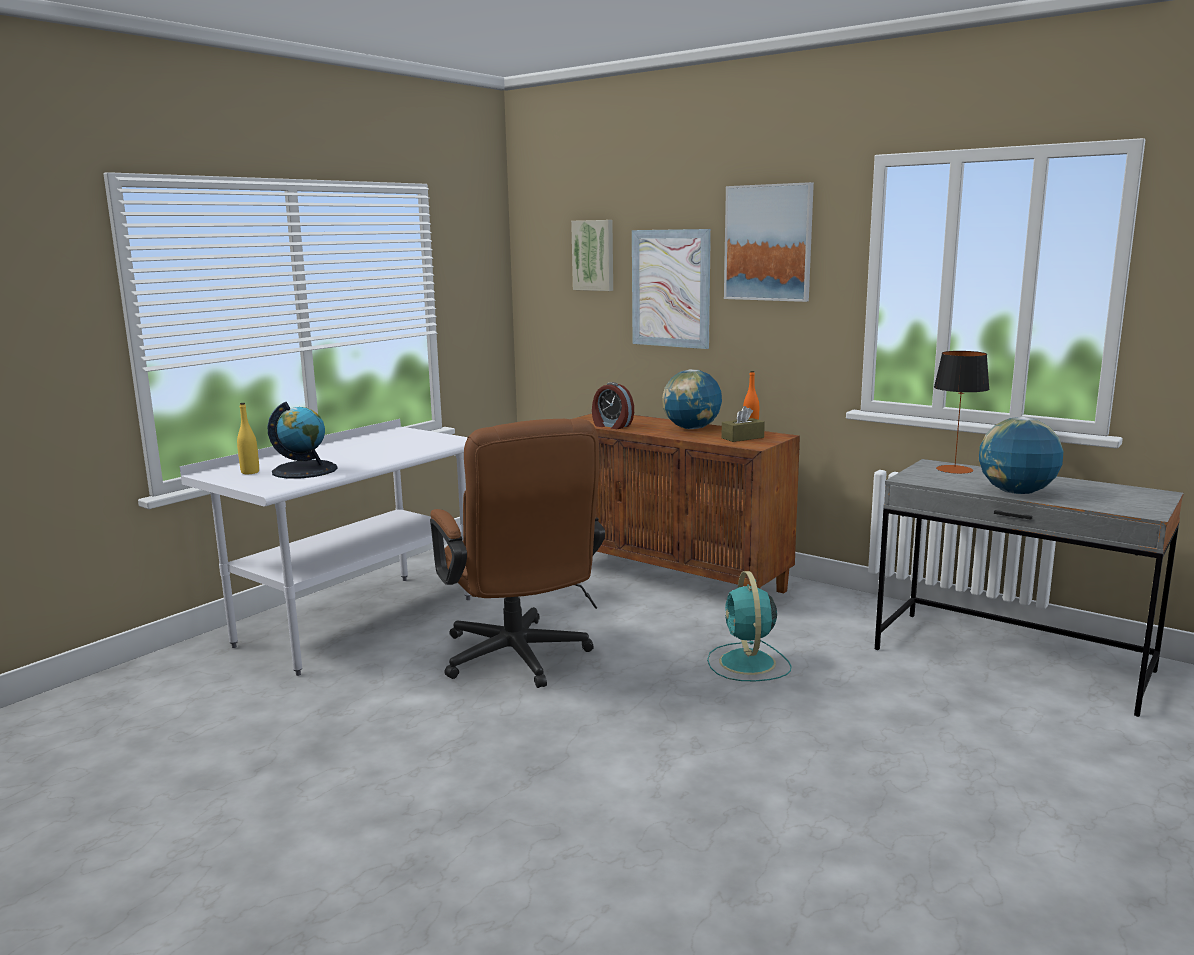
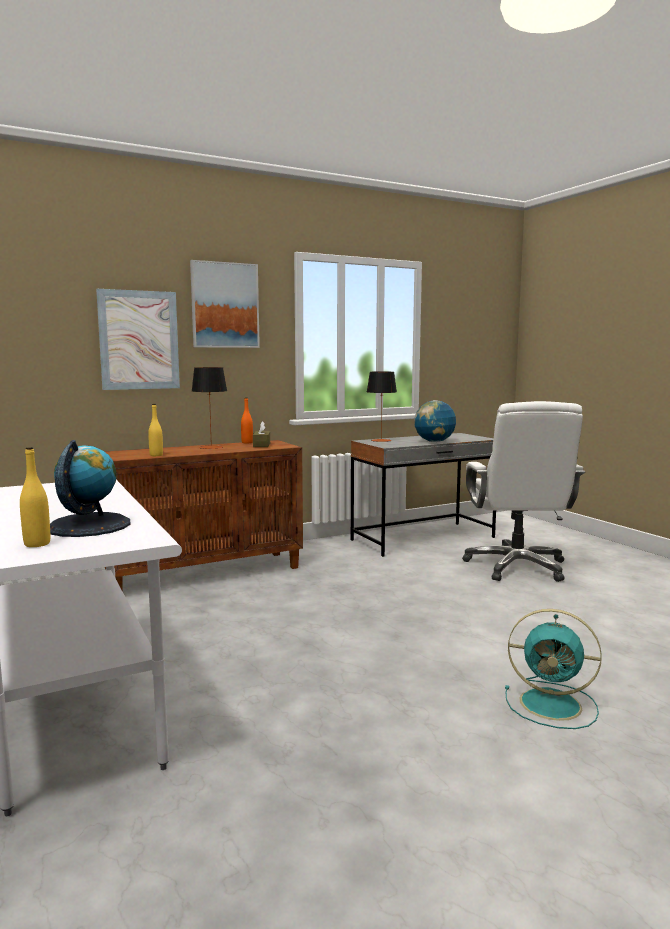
camera: 65 degrees left, 5 degrees down
(519, 661) = (276, 650): brown office chair -> none
(594, 255) = (49, 310): picture -> none
(612, 426) = (156, 455): alarm clock -> yellow bottle
(691, 428) = (211, 447): globe -> table lamp
(748, 663) = (366, 586): turquoise fan -> turquoise fan (553, 704)
(1001, 759) = (517, 566): none -> white office chair

